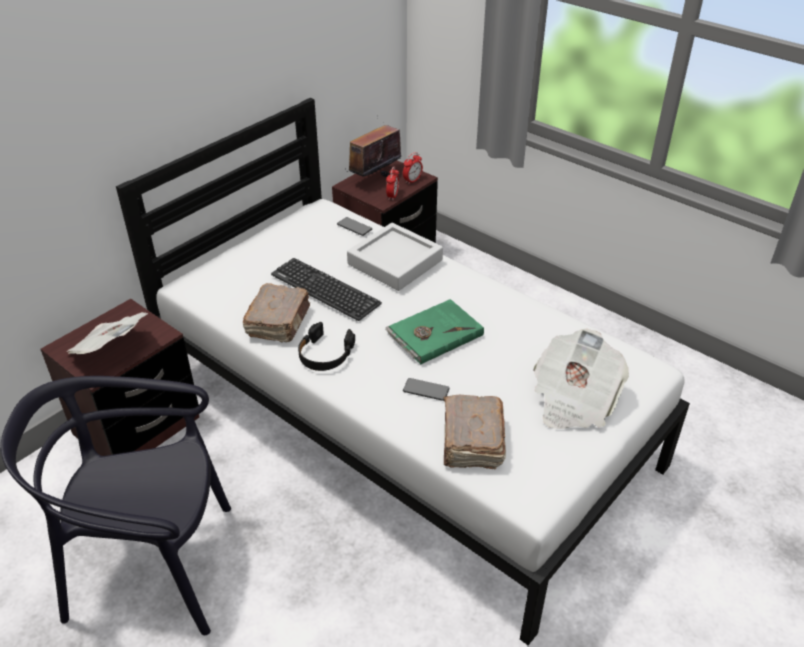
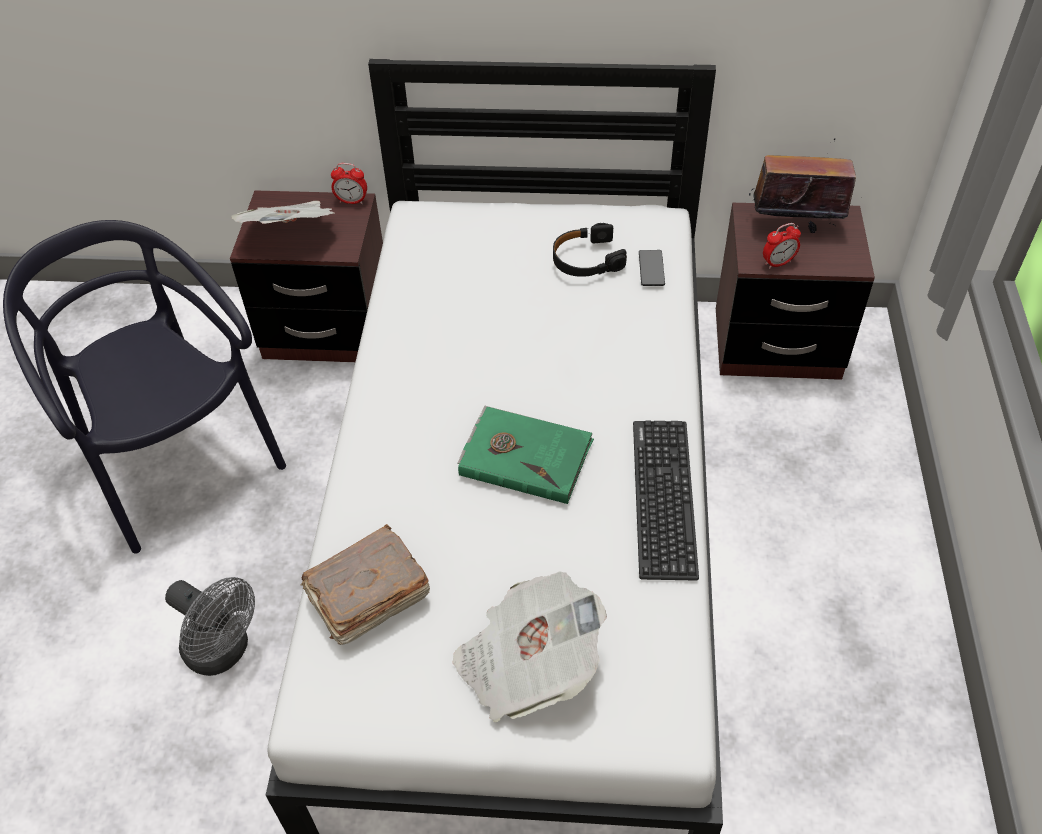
camera: 55 degrees right, 10 degrees up
(279, 322) = (422, 317): brown book -> none
(325, 289) = (511, 317): keyboard -> keyboard (663, 498)
(325, 354) = (404, 385): black headphones -> black headphones (586, 259)
(348, 616) = (224, 652): none -> grey fan
(395, 262) = (622, 343): grey tray -> none
(412, 180) = (835, 260): alarm clock -> alarm clock (352, 201)
(426, 390) = (421, 505): phone -> none

